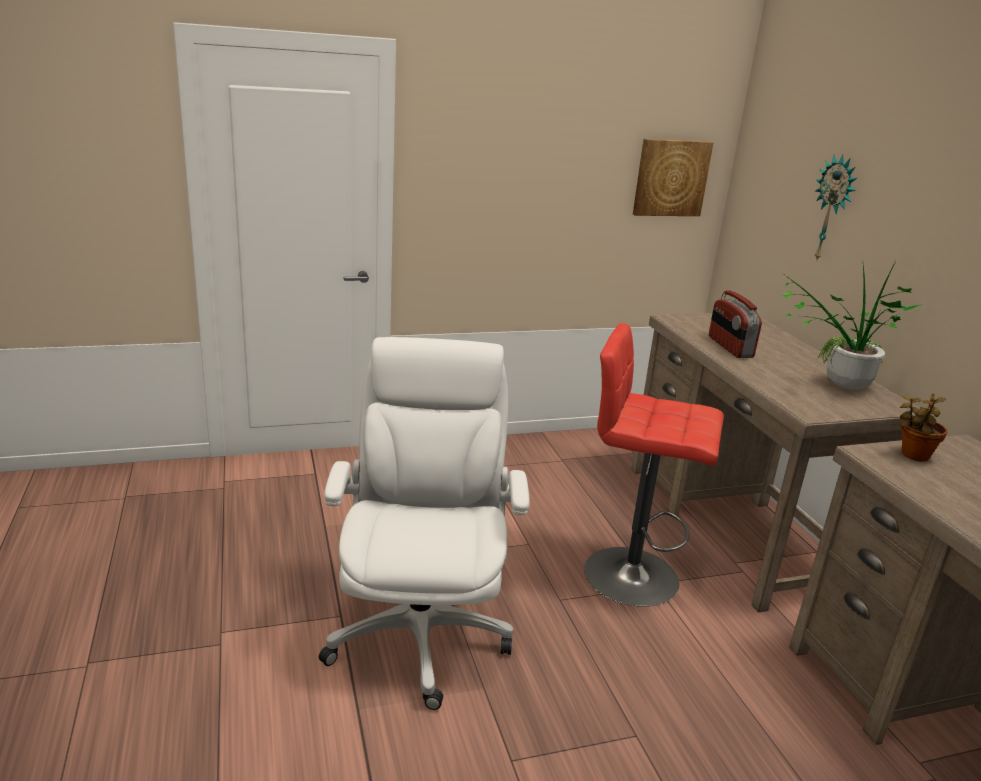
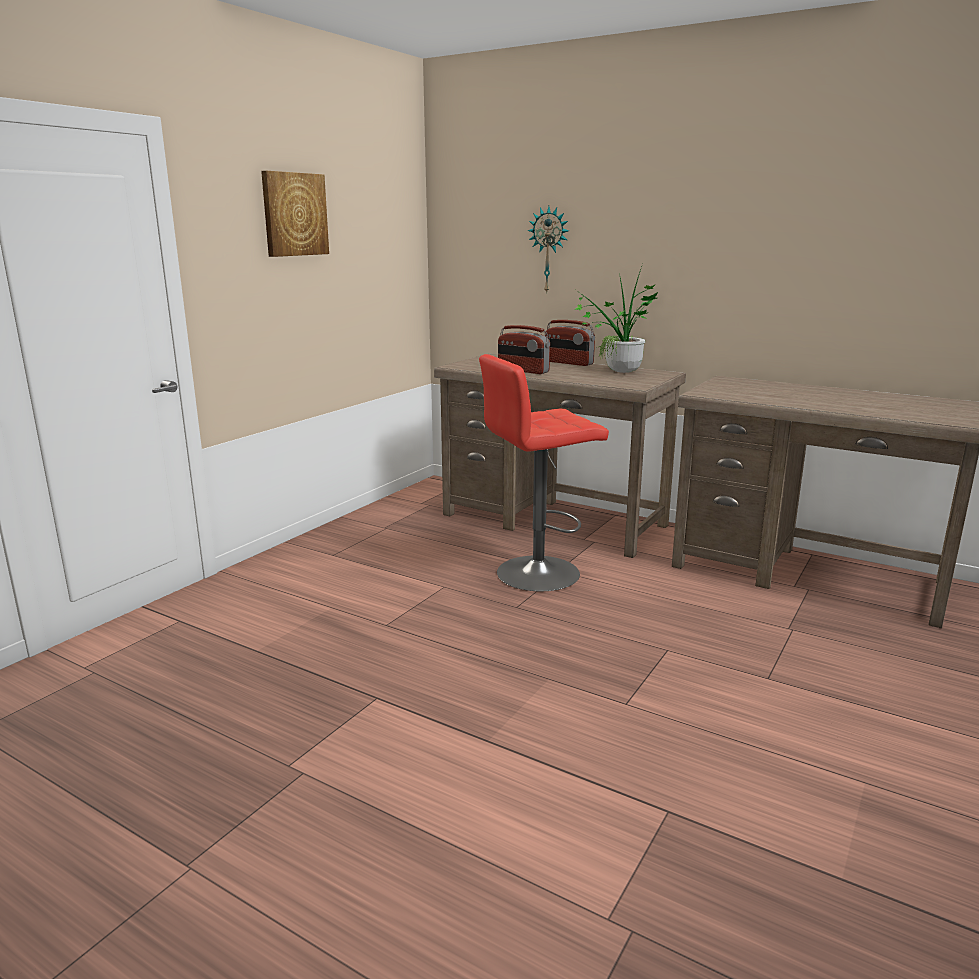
camera: 40 degrees left, 5 degrees down
(421, 627) = (451, 670): white office chair -> none
(671, 178) = (392, 252): picture -> picture (294, 214)
(808, 352) = (568, 363): none -> radio
(912, 455) = (717, 389): potted plant -> none

